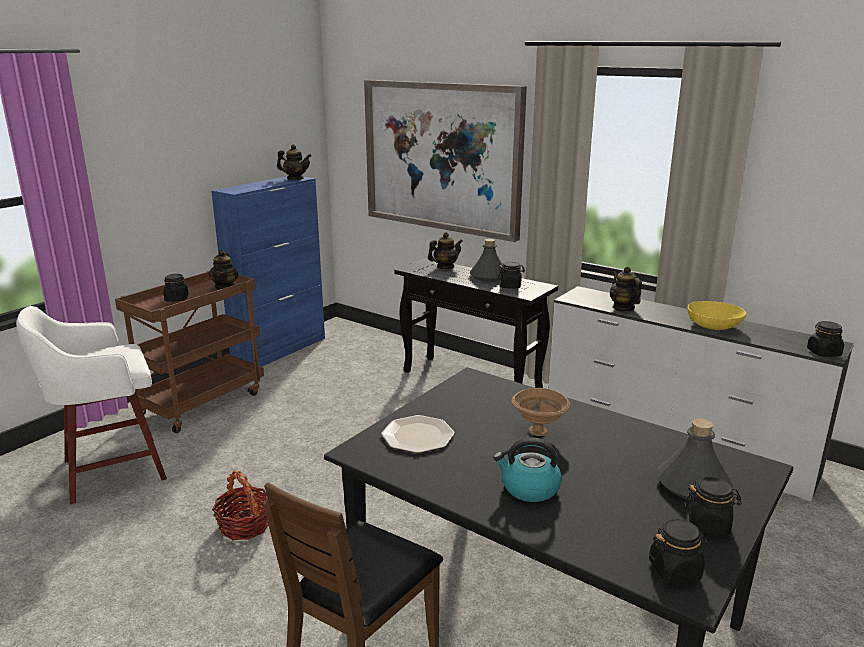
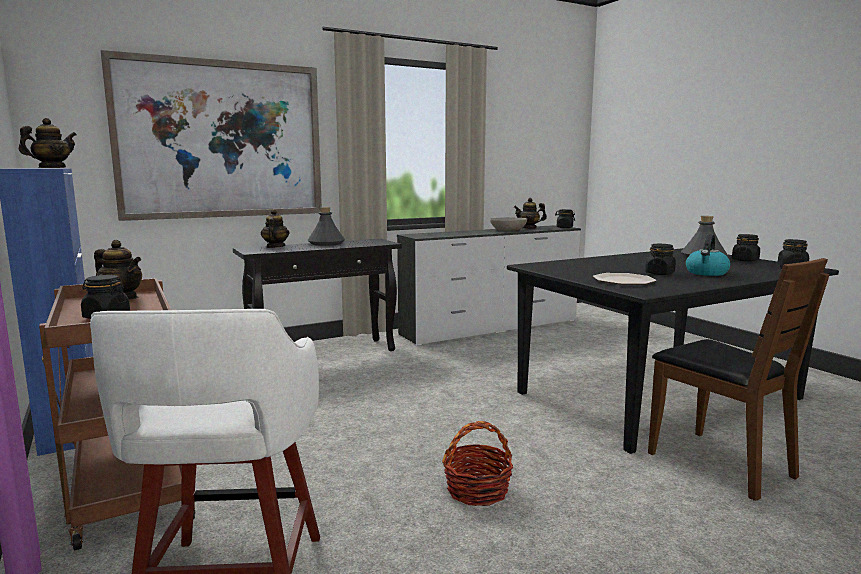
camera: 65 degrees left, 10 degrees down
(510, 286) = (361, 243): black jar -> black jar (659, 273)
(539, 432) = (629, 265): brown bowl -> none
(623, 308) = (456, 234): teapot -> teapot (529, 228)
(714, 326) = (508, 230): yellow bowl -> grey bowl

